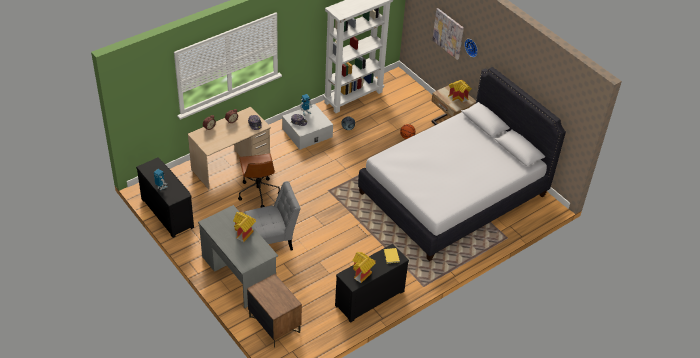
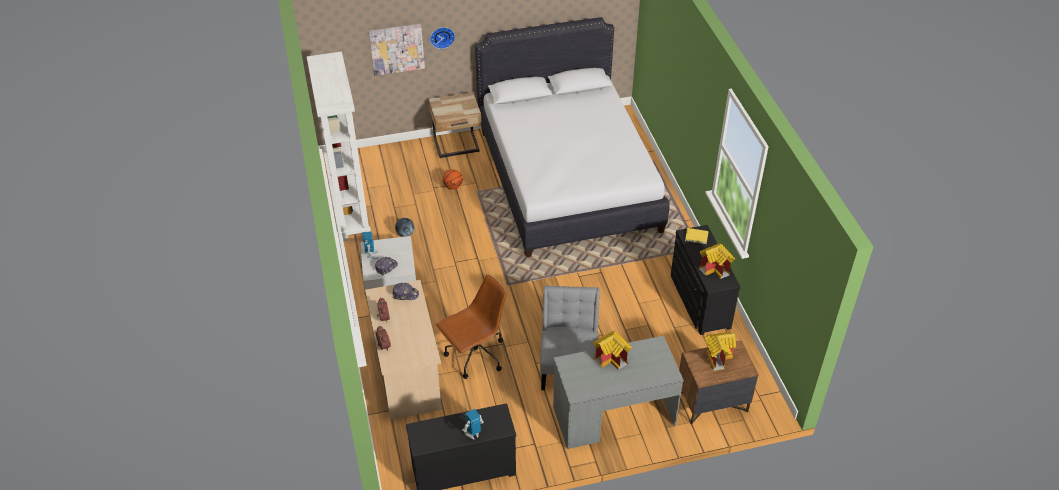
camera: 65 degrees left, 0 degrees up
(258, 192) = (475, 356): brown office chair -> brown office chair turned 45 degrees counterclockwise
(459, 97) = (457, 102): toy house -> toy house (717, 357)

